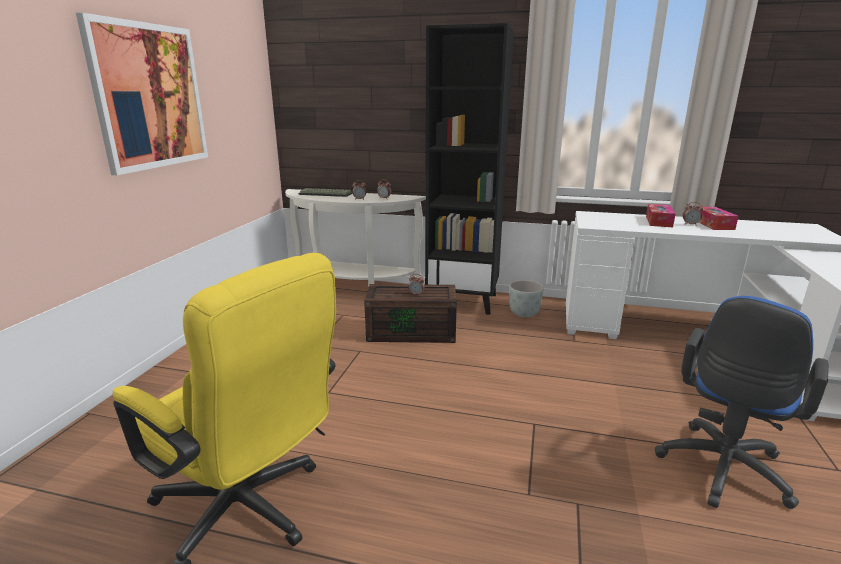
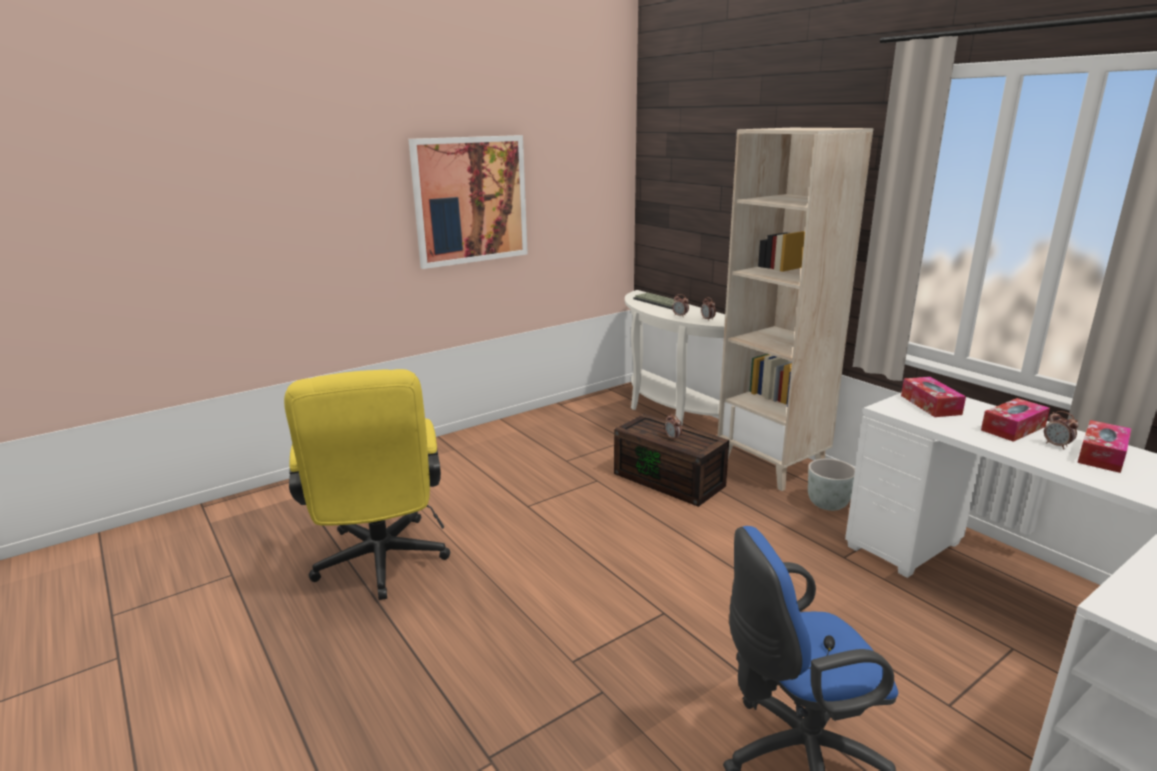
camera: 40 degrees right, 0 degrees up
(463, 301) = (772, 466): black bookcase -> beige bookcase
(603, 219) = (930, 405): none -> tissue box

